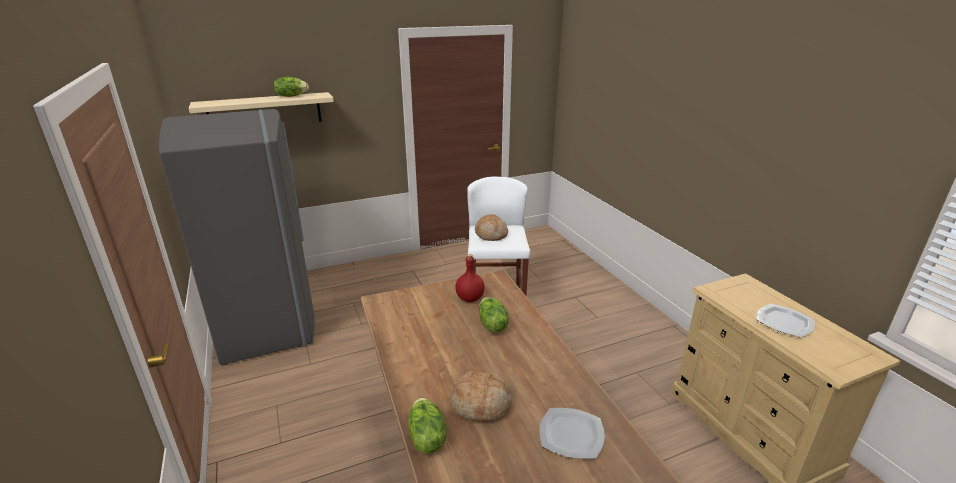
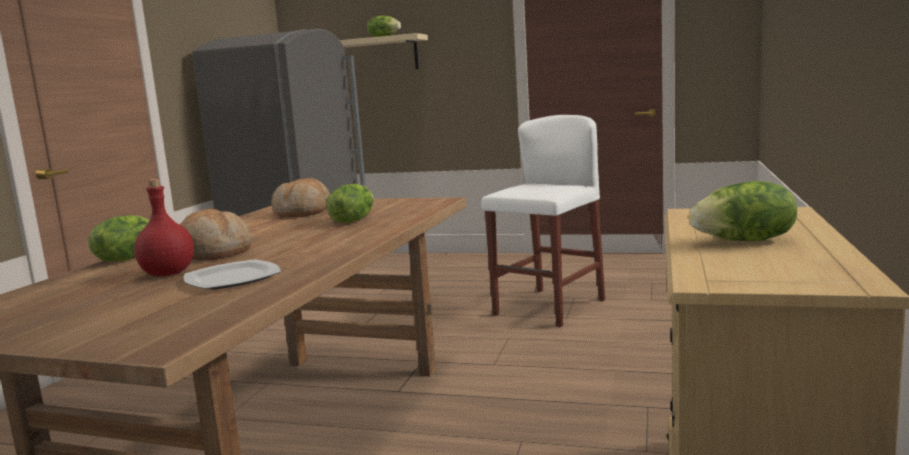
camera: 40 degrees right, 15 degrees down
(469, 298) = (377, 207): red bottle -> red bottle (167, 274)
(491, 234) = (530, 187): bread -> bread (303, 212)
(785, 322) = (745, 241): plate -> lettuce

